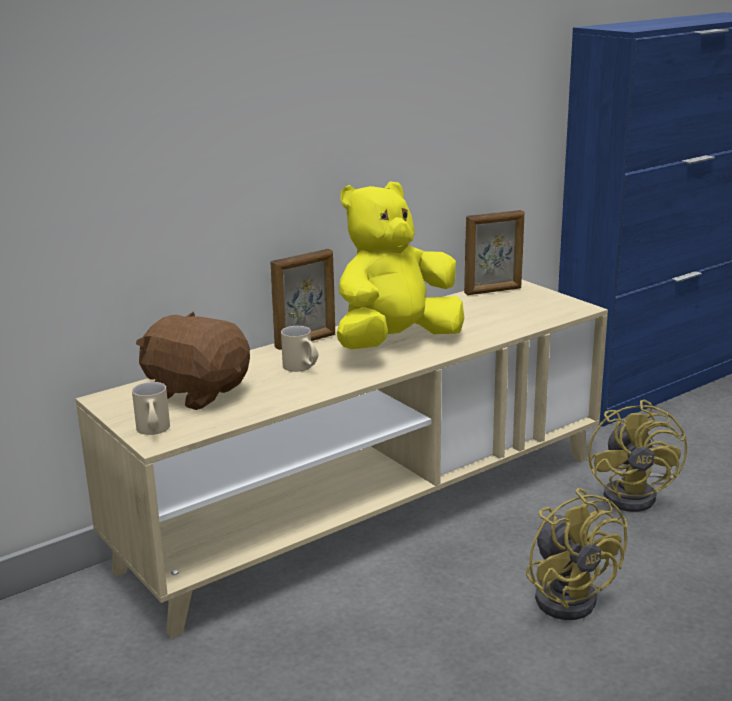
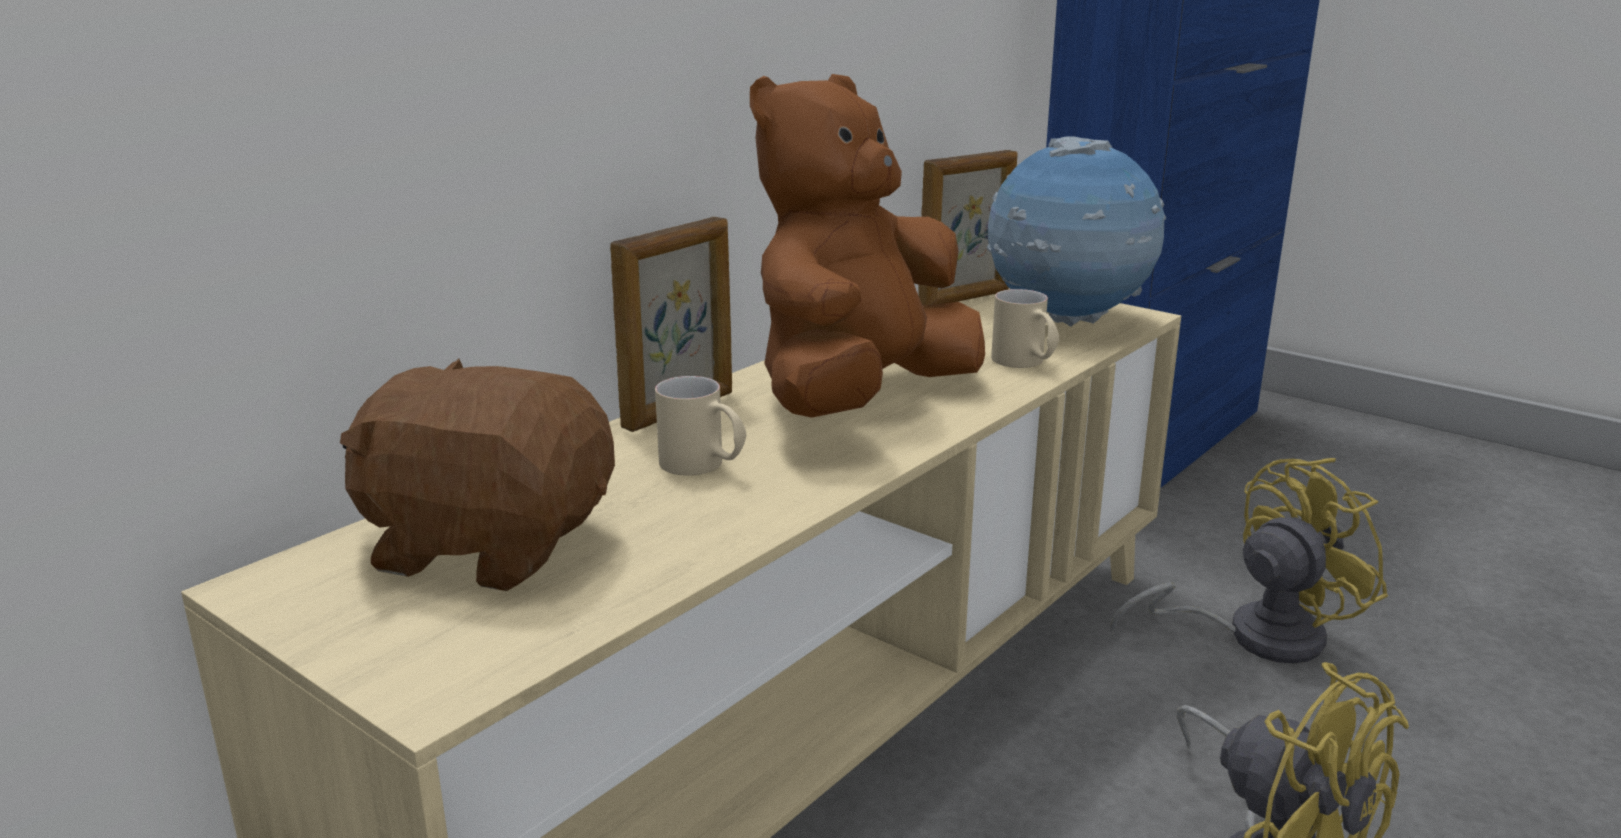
camera: 15 degrees left, 0 degrees up
(153, 431) = (416, 663): beige mug -> beige mug (1025, 364)
(395, 342) = (859, 399): yellow plush toy -> brown plush toy
(537, 309) = (1067, 322): none -> globe
(637, 495) = (1253, 635): yellow fan -> yellow fan turned 105 degrees counterclockwise

